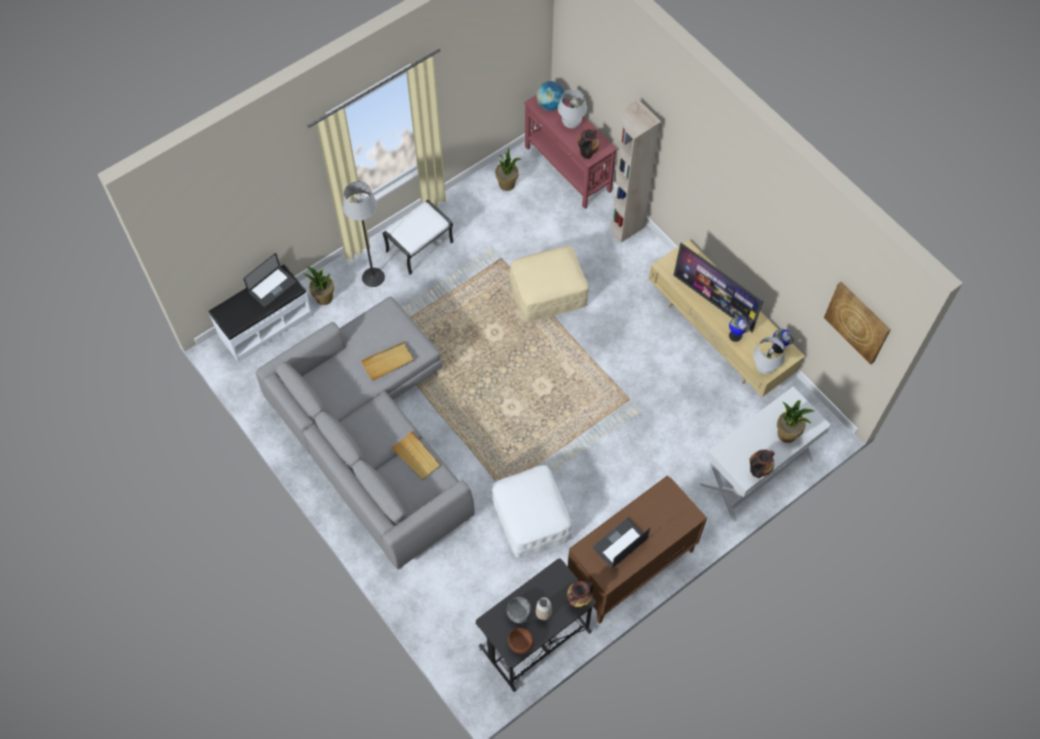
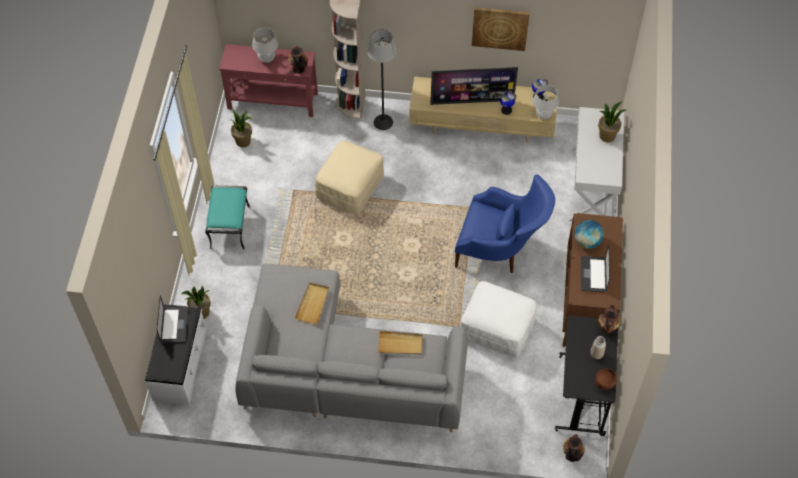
camera: 45 degrees left, 5 degrees down
(373, 277) = (220, 271): floor lamp -> floor lamp (383, 122)
(419, 246) = (229, 226): white ottoman -> turquoise ottoman
(518, 613) = (583, 368): grey bowl -> none
(550, 105) = (239, 57): globe -> globe (587, 241)
(610, 456) = (501, 250): none -> blue armchair
(758, 470) = (615, 169): vase -> vase (571, 455)
(857, 322) = (598, 27): picture -> picture (500, 28)

